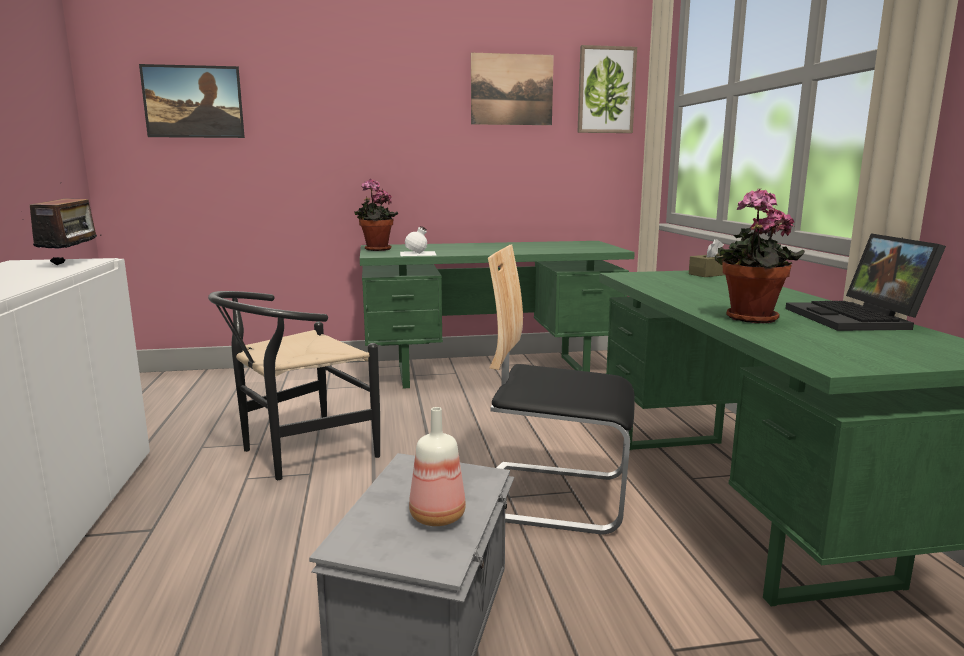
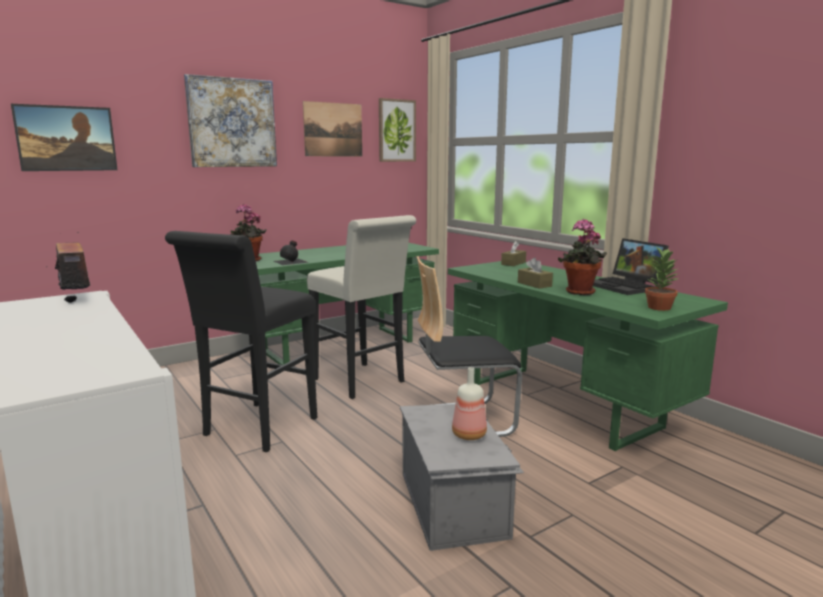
camera: 25 degrees left, 0 degrees up
(298, 453) = (255, 430): black chair -> black stool
(378, 82) = (232, 123): none -> picture
(418, 253) = (291, 261): white bottle -> black bottle
(475, 419) = (362, 382): none -> white stool
(691, 301) = (534, 284): none -> brown tissue box
(870, 356) = (659, 307): none -> potted plant

